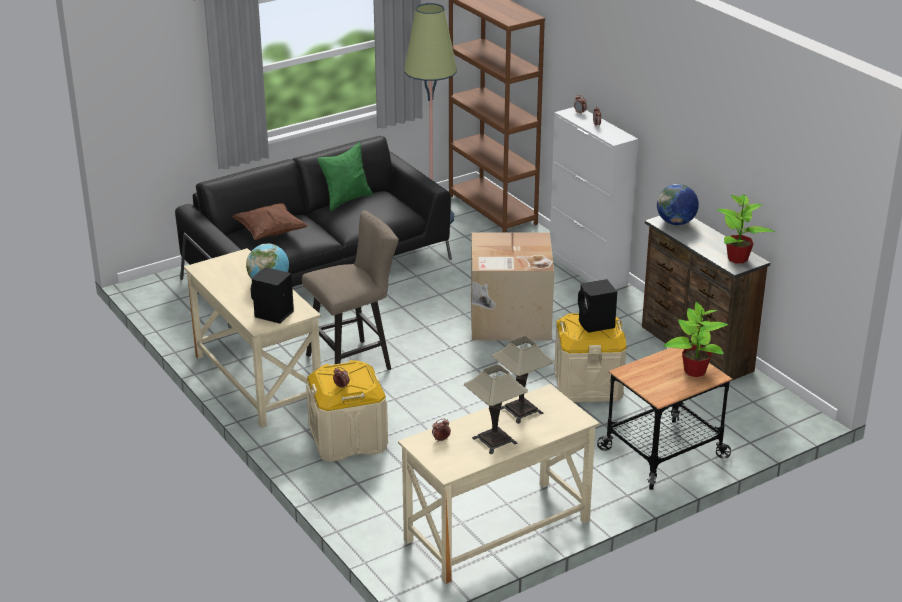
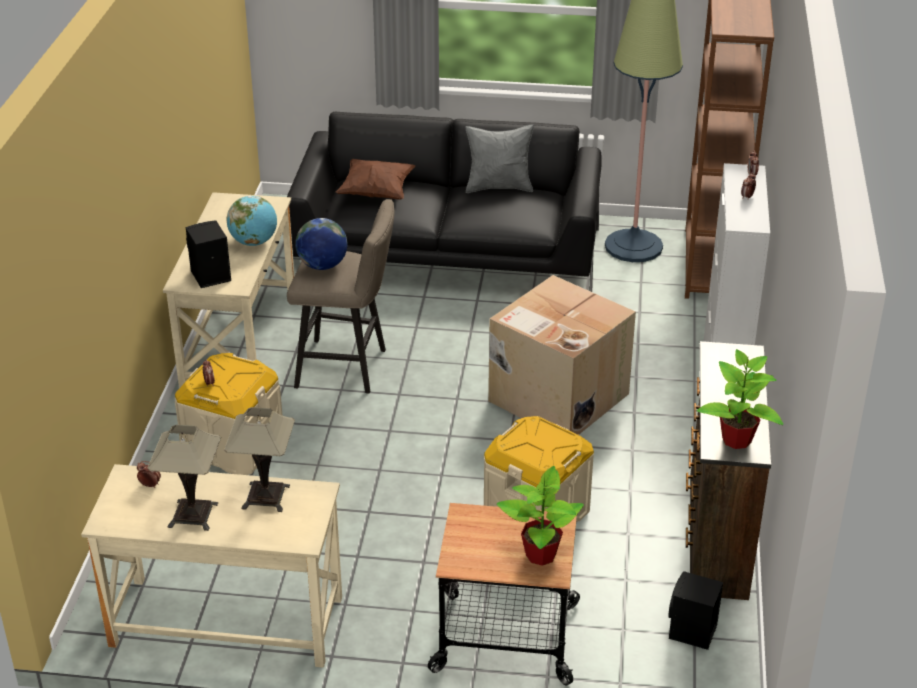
camera: 40 degrees right, 5 degrees up
(346, 200) = (499, 187): green pillow -> grey pillow
(596, 325) = (546, 444): black speaker -> black speaker (691, 633)
(676, 222) = (731, 360): globe -> globe (322, 265)

